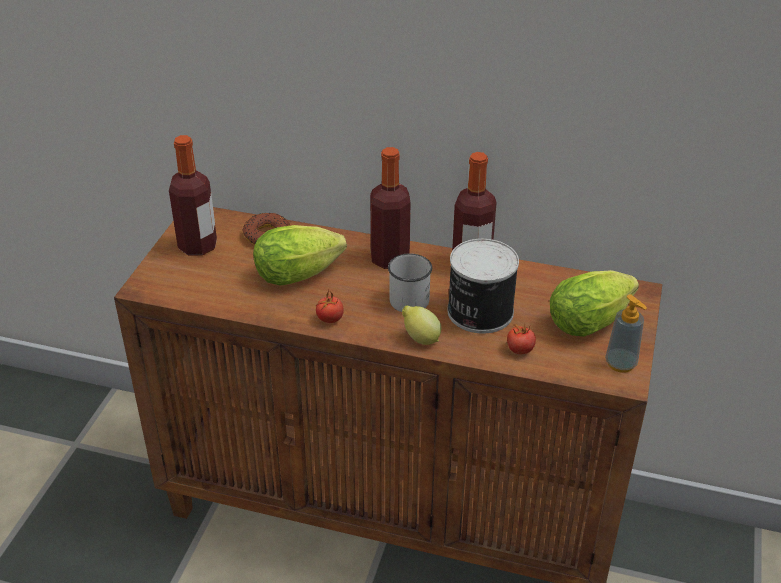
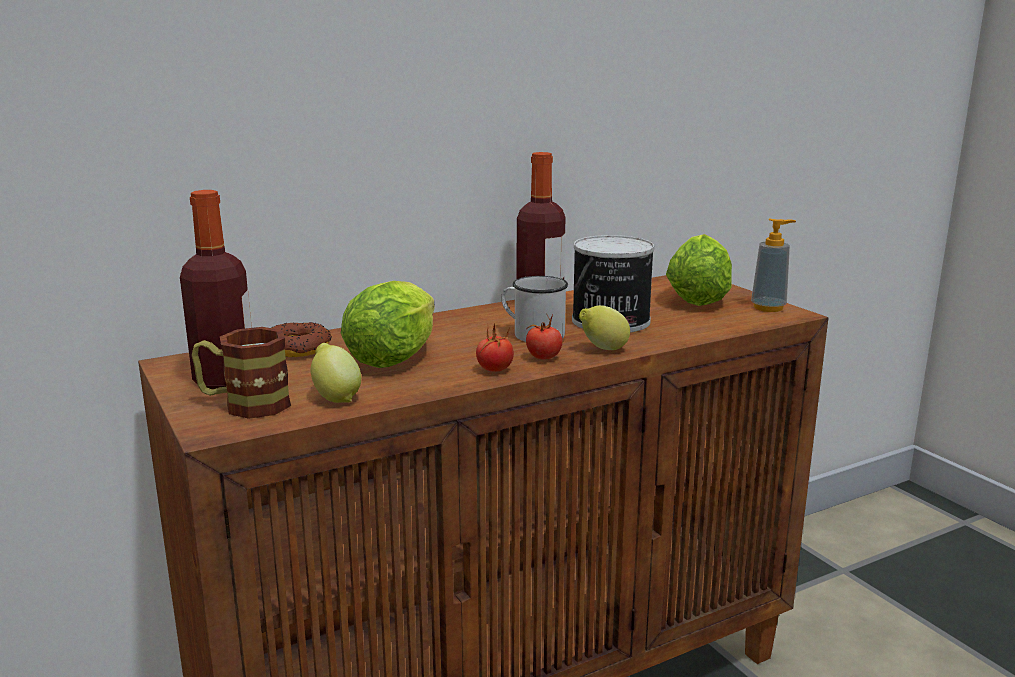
camera: 45 degrees left, 20 degrees down
(178, 274) = (244, 405): none -> mug
(222, 294) = (336, 397): none -> lemon
(390, 259) = (462, 322): bottle -> none
(520, 350) = (690, 326): tomato -> tomato (543, 357)

